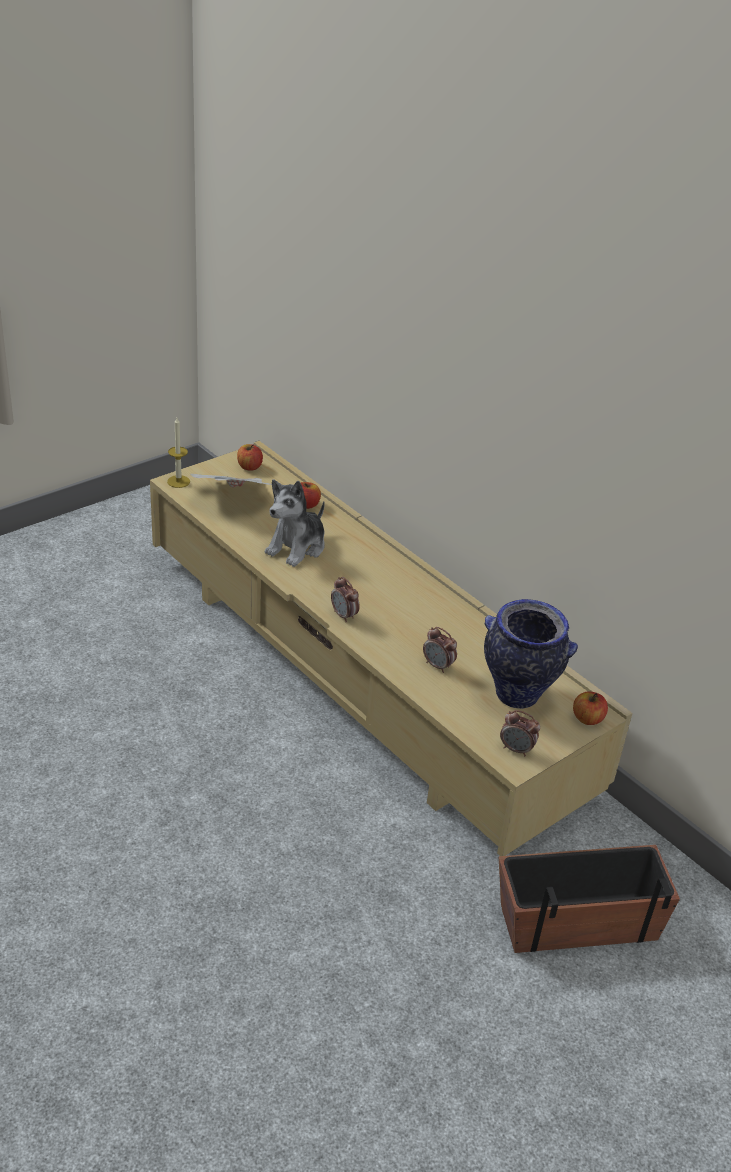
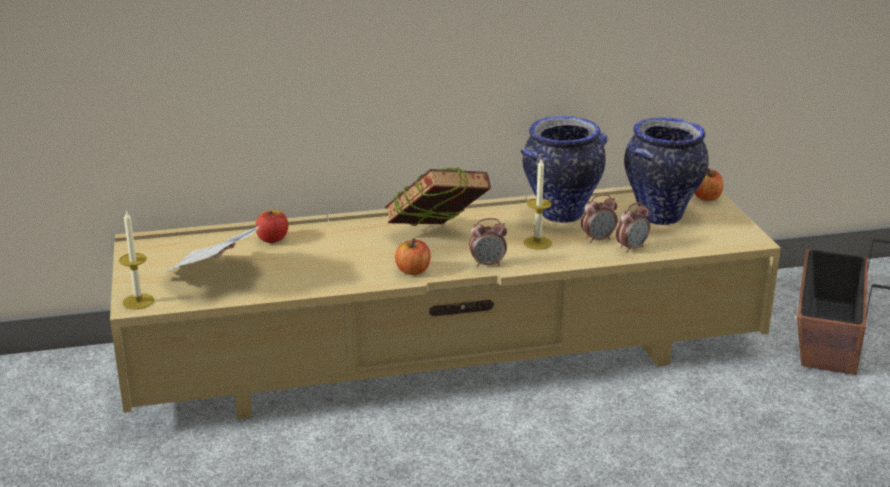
camera: 60 degrees left, 10 degrees down
(249, 467) = (160, 253): apple -> apple (413, 271)
(297, 547) = (347, 261): plush toy -> none
(368, 579) = (437, 239): none -> book
(403, 633) = (537, 243): none -> candle
(467, 634) = (560, 215): none -> vase
(516, 749) = (732, 235): alarm clock -> alarm clock (631, 248)

